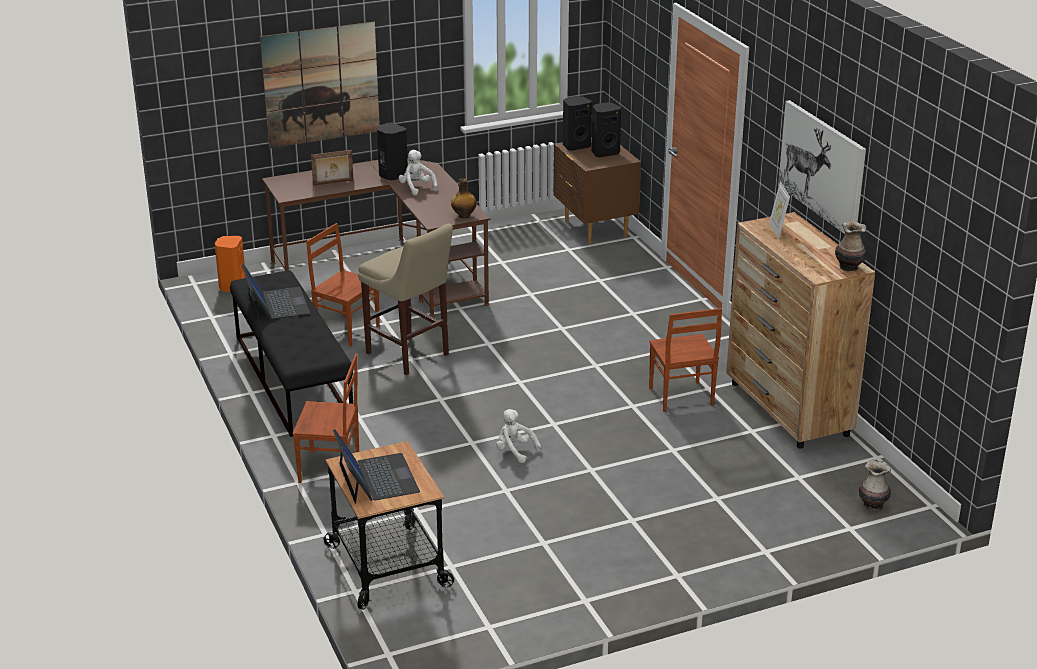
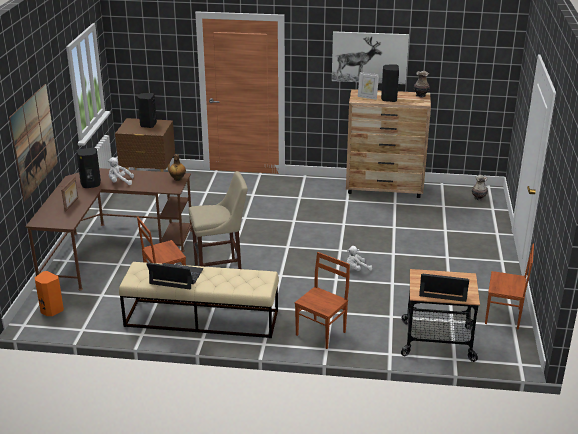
camera: 60 degrees left, 0 degrees up
(292, 378) = (201, 318): black bench -> beige bench
(575, 146) = (127, 129): black speaker -> black speaker (388, 99)
(680, 397) = (348, 209): brown chair -> brown chair (503, 316)

